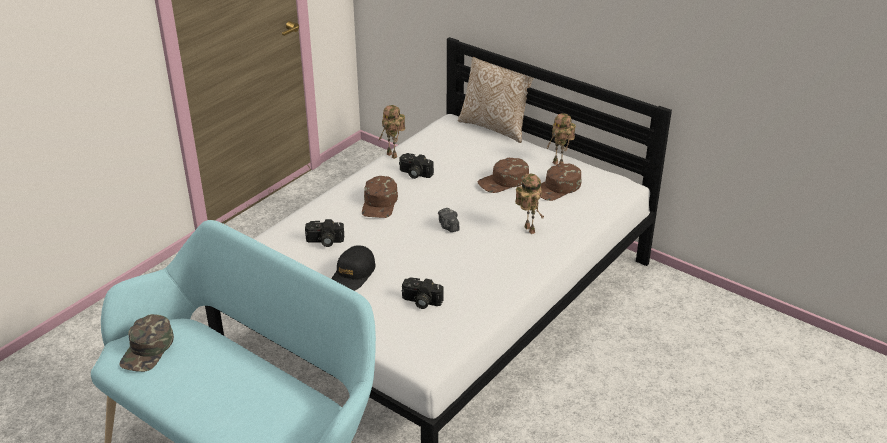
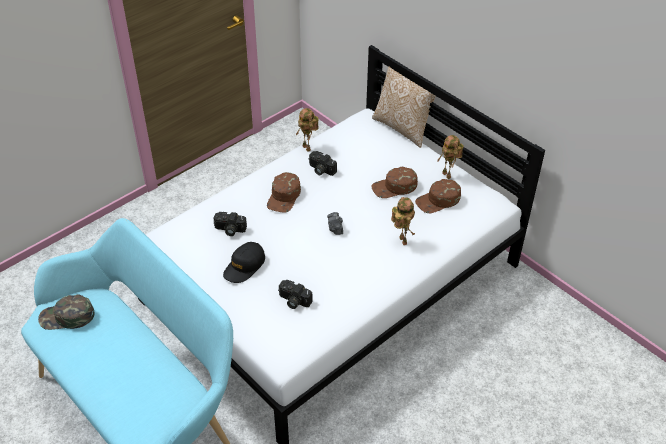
camera: 10 degrees right, 10 degrees up
(148, 349) = (67, 317): green cap -> green cap turned 60 degrees clockwise

